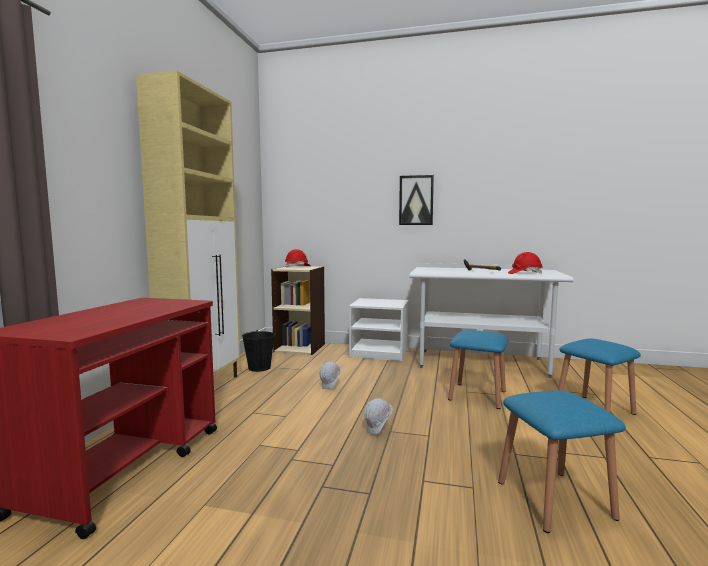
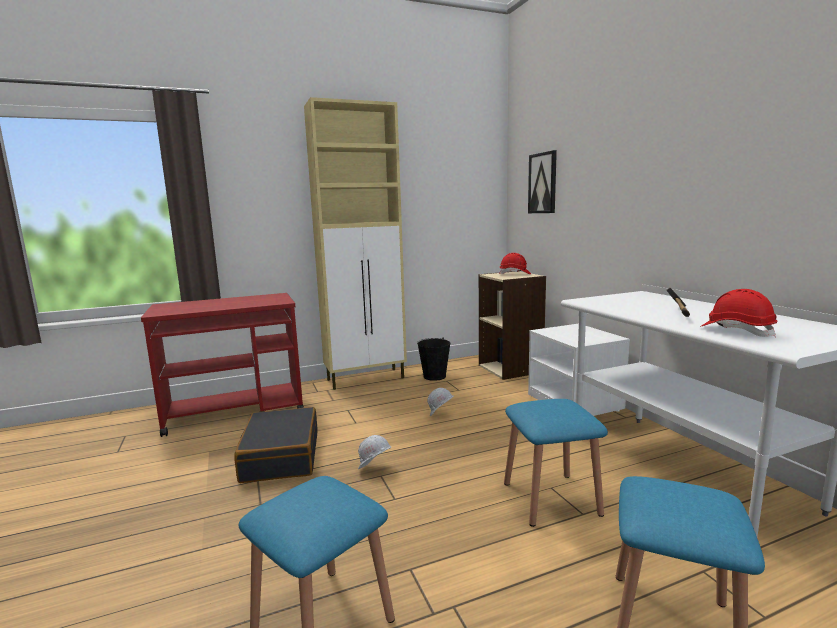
camera: 55 degrees right, 5 degrees up
(292, 464) = (280, 456): none -> black suitcase
(416, 200) = (650, 184): picture -> picture (543, 183)

